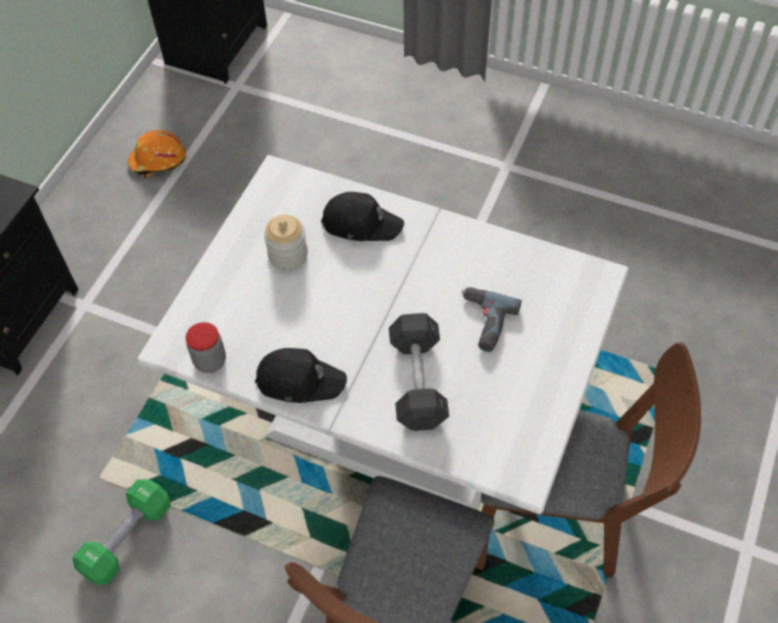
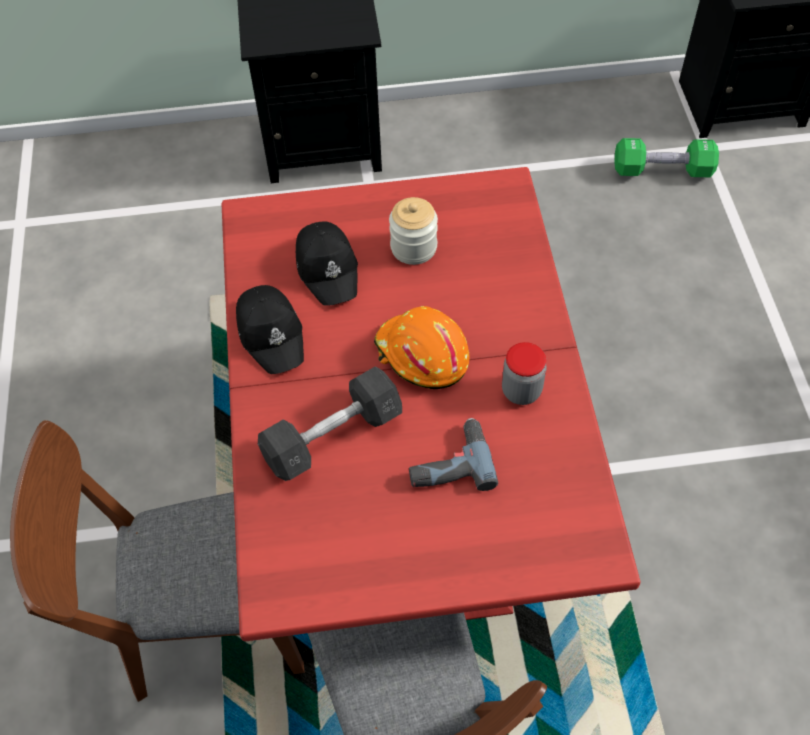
camera: 60 degrees right, 0 degrees up
(127, 538) = (165, 350): green dumbbell -> green dumbbell (662, 170)
(158, 161) = (562, 143): orange hard hat -> orange hard hat (421, 355)
(210, 361) = (250, 253): jar -> jar (521, 391)
(361, 223) = (499, 286): black cap -> black cap (328, 268)
(392, 423) = (409, 500): white dining table -> red dining table

